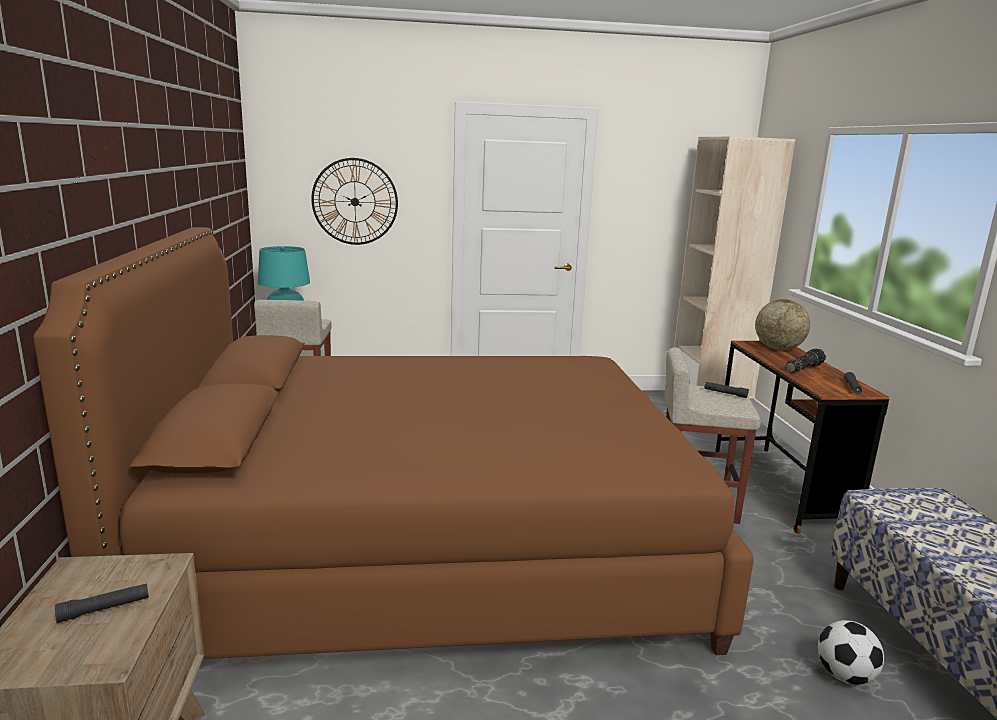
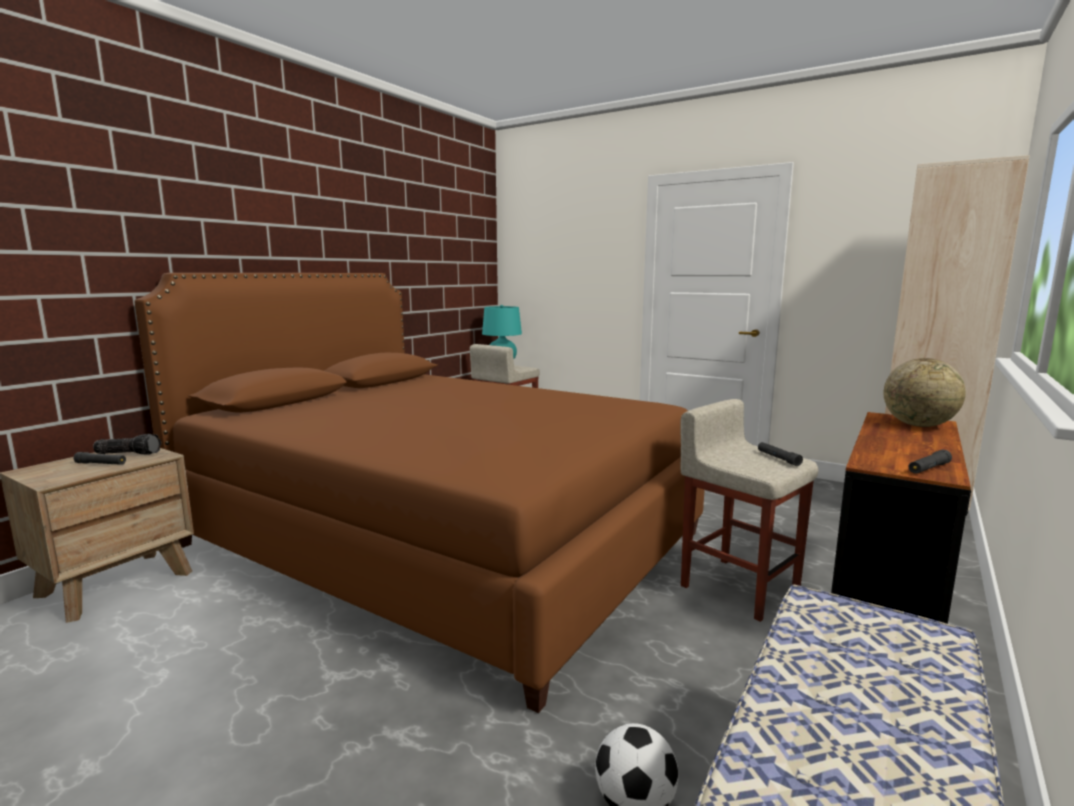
camera: 40 degrees right, 5 degrees down
(355, 201) = (566, 271): wall clock -> none
(802, 368) = (901, 443): flashlight -> flashlight (129, 453)

